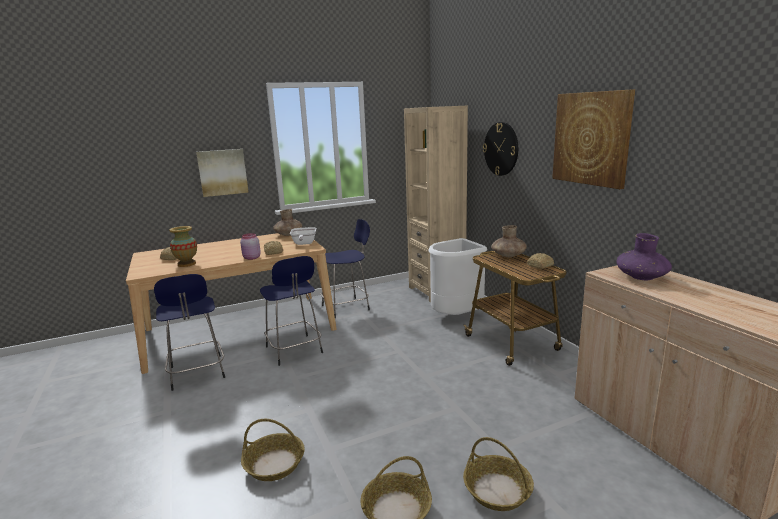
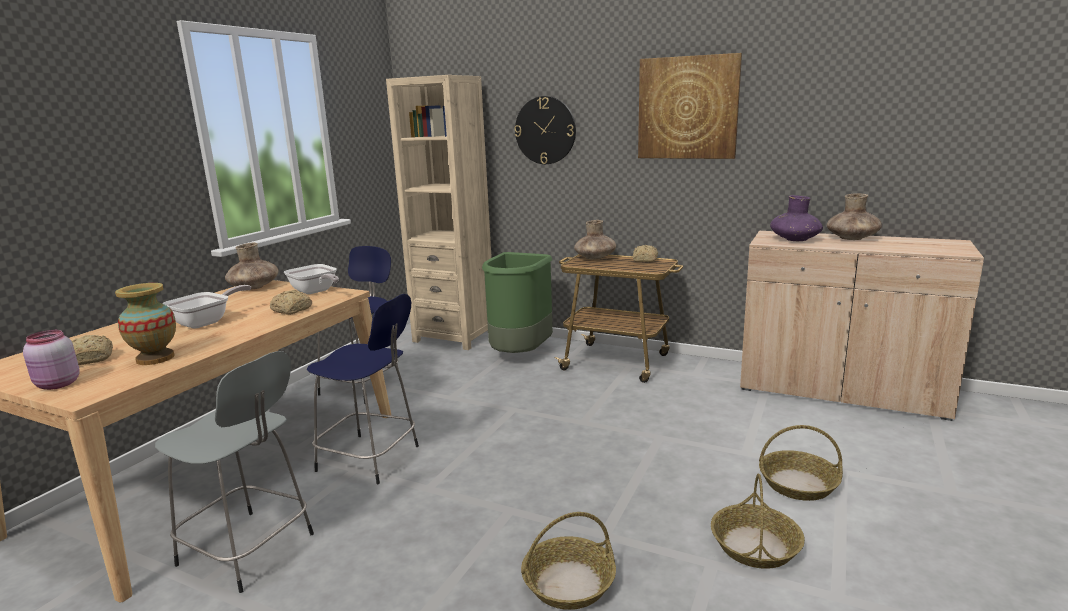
camera: 40 degrees left, 0 degrees up
(197, 373) = (249, 551): blue stool -> grey stool
(222, 172) = (118, 185): picture -> none
(236, 250) = (207, 322): none -> frying pan
(251, 258) = (270, 324): pink jar -> pink jar (57, 385)
(456, 316) = (520, 355): white trash can -> green trash can
(705, 289) = (852, 238): none -> brown vase

